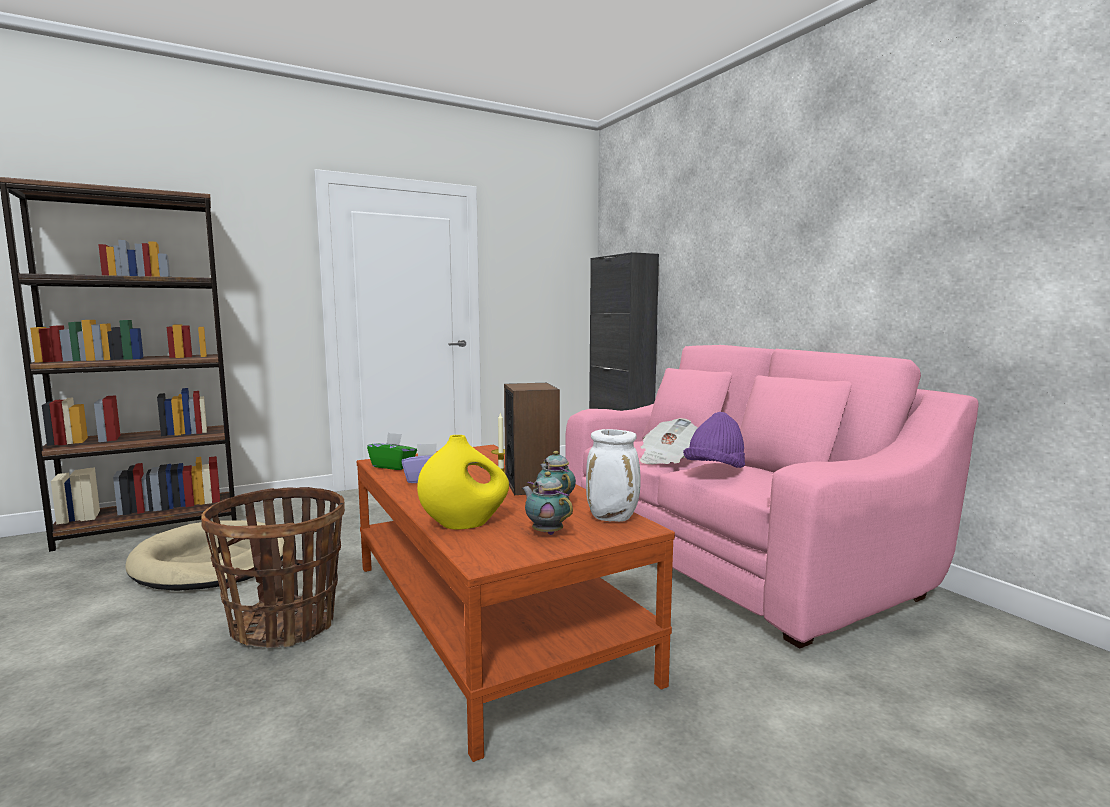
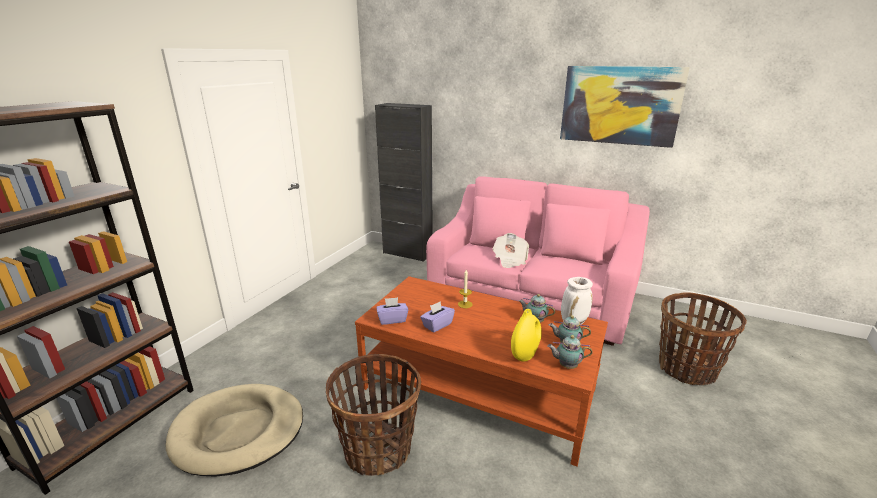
camera: 35 degrees left, 15 degrees up
(393, 466) = (392, 319): green tissue box -> purple tissue box
(494, 548) = (566, 366): none -> teapot
(531, 485) = (498, 309): speaker -> none
(715, 469) = (555, 267): purple hat -> none
(913, 206) = (619, 105): none -> picture
(931, 740) = (686, 369): none -> basket

